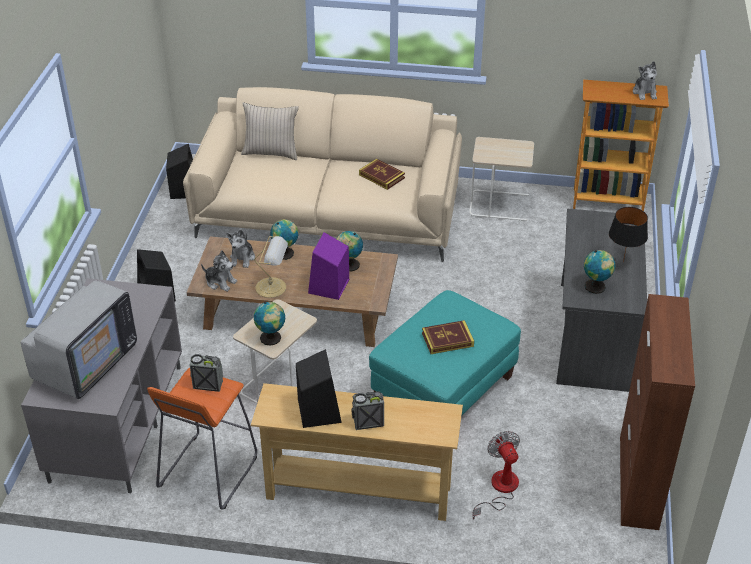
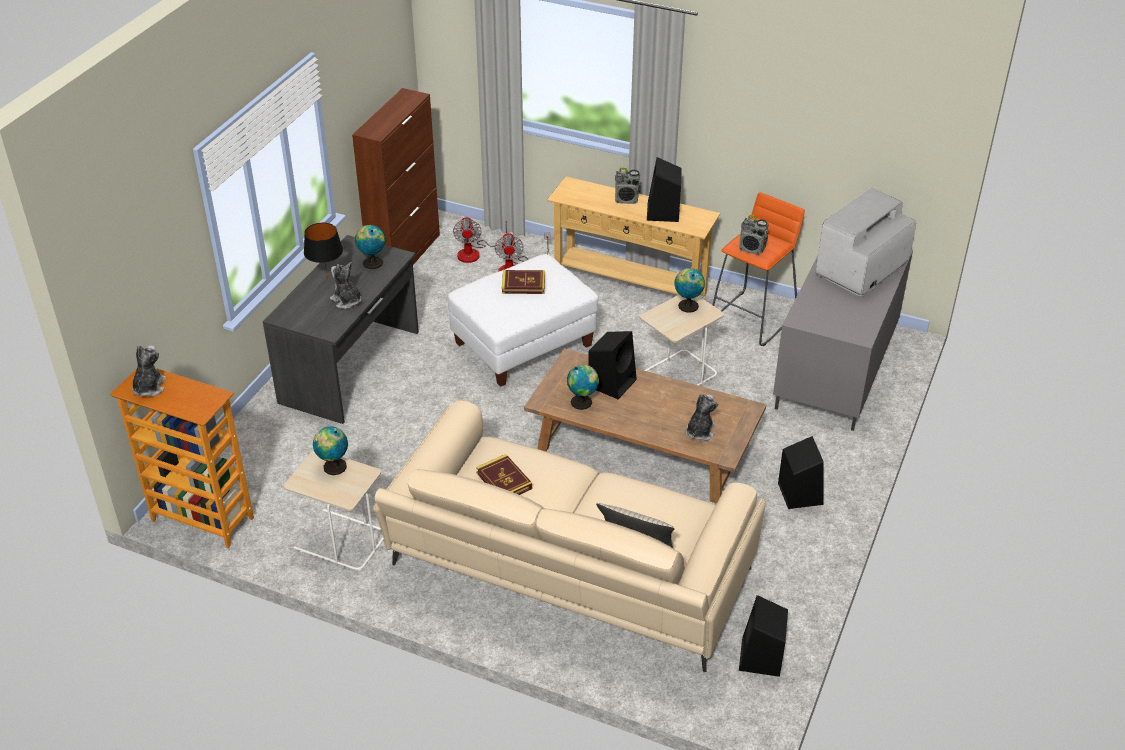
camera: 165 degrees left, 0 degrees up
(220, 282) = (728, 408): plush toy -> plush toy (347, 301)
(272, 287) = (672, 392): table lamp -> none
(286, 253) = (649, 429): globe -> globe (333, 467)
(328, 287) = (612, 382): purple speaker -> black speaker
(443, 389) = (523, 345): turquoise ottoman -> white ottoman
(561, 505) = (475, 252): none -> fan

